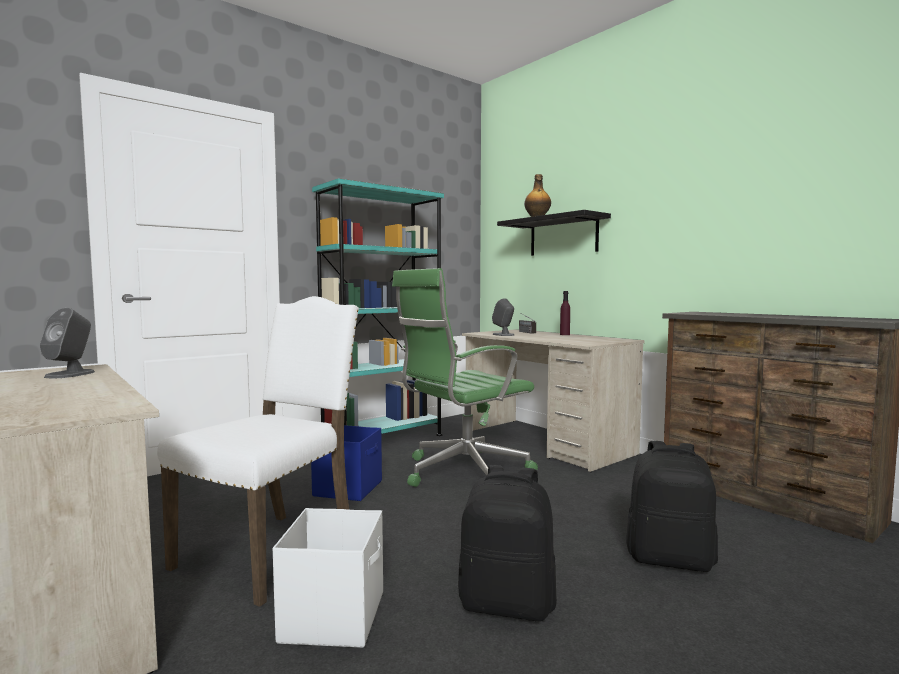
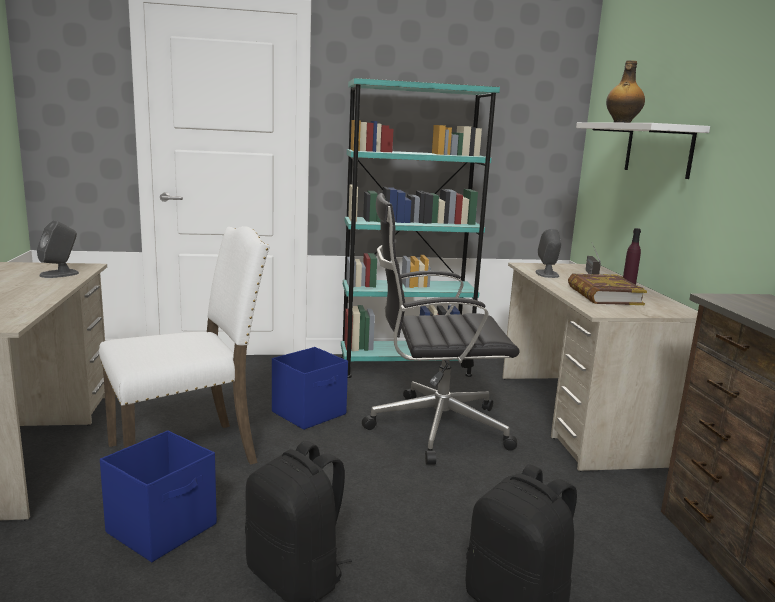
camera: 30 degrees right, 10 degrees up
(334, 616) = (163, 528): white storage box -> blue storage box
(462, 472) = (434, 428): green office chair -> black office chair
(563, 236) = (658, 149): black shelf -> white shelf
(565, 338) = (603, 295): none -> book

